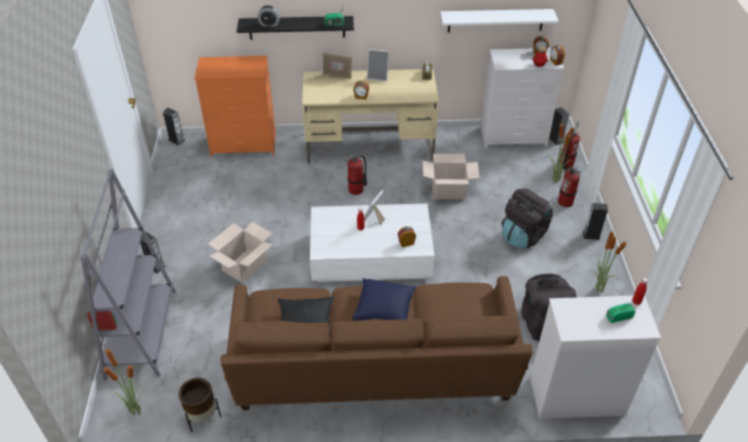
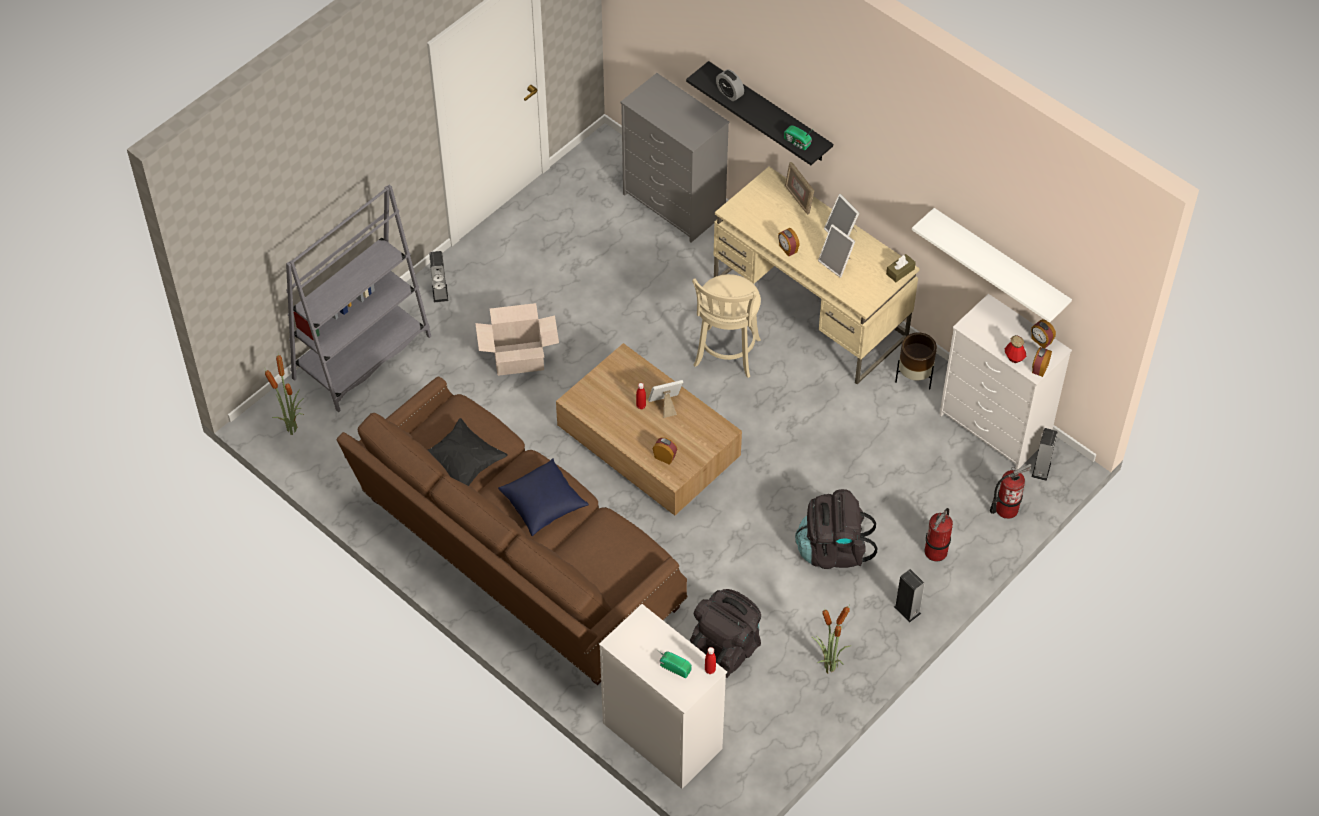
camera: 45 degrees right, 10 degrees up
(176, 140) = (611, 144): speaker -> none
(202, 417) = (335, 479): brown planter -> brown planter (914, 377)
(244, 145) = (675, 204): orange dresser -> grey dresser
(356, 190) = (726, 355): fire extinguisher -> beige stool
(370, 256) = (648, 444): white coffee table -> brown coffee table
(393, 88) = (836, 263): none -> picture frame
(448, 191) = (823, 435): cardboard box -> none
(555, 179) = (964, 517): potted plant -> none

